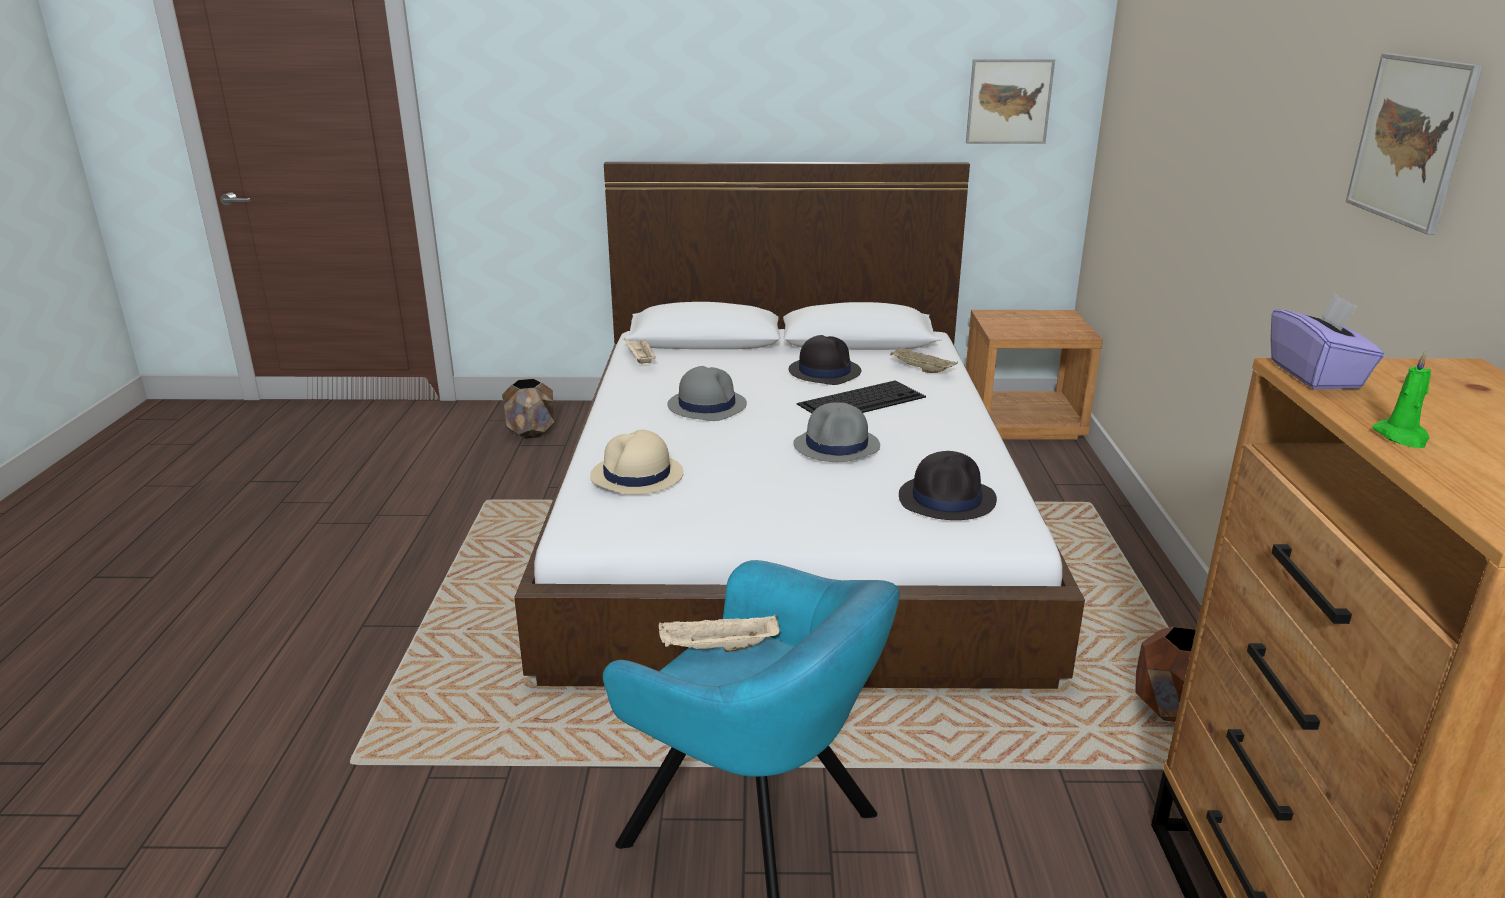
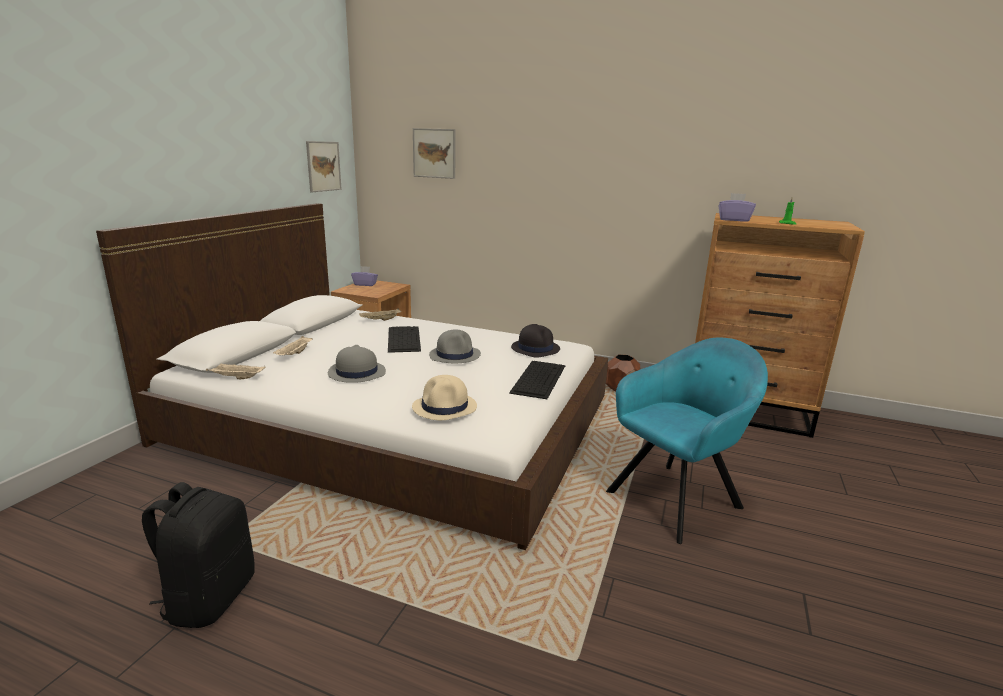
camera: 70 degrees left, 5 degrees down
(408, 523) = (209, 597): none -> black backpack
(532, 432) = (124, 497): brown planter -> none
(718, 649) = (657, 418): beige tray -> beige tray (294, 354)
(808, 523) = (538, 378): none -> keyboard
(824, 371) = (348, 338): black hat -> none
(1042, 316) = (365, 284): none -> purple tissue box
(1411, 140) = (645, 153): picture -> picture (434, 153)

